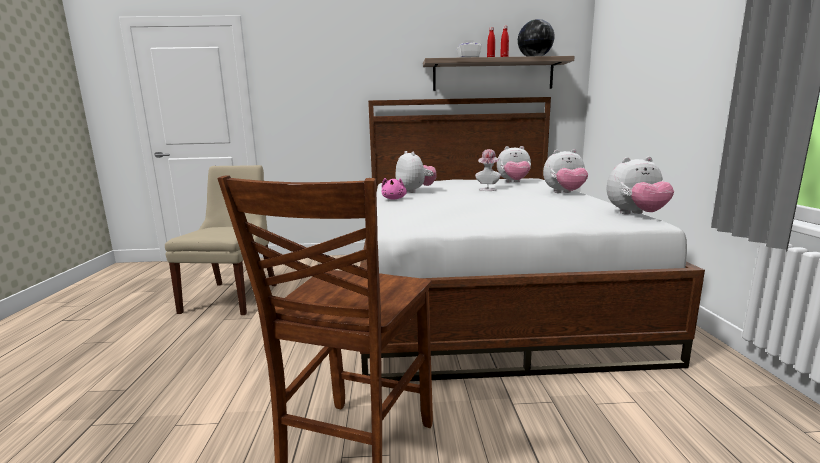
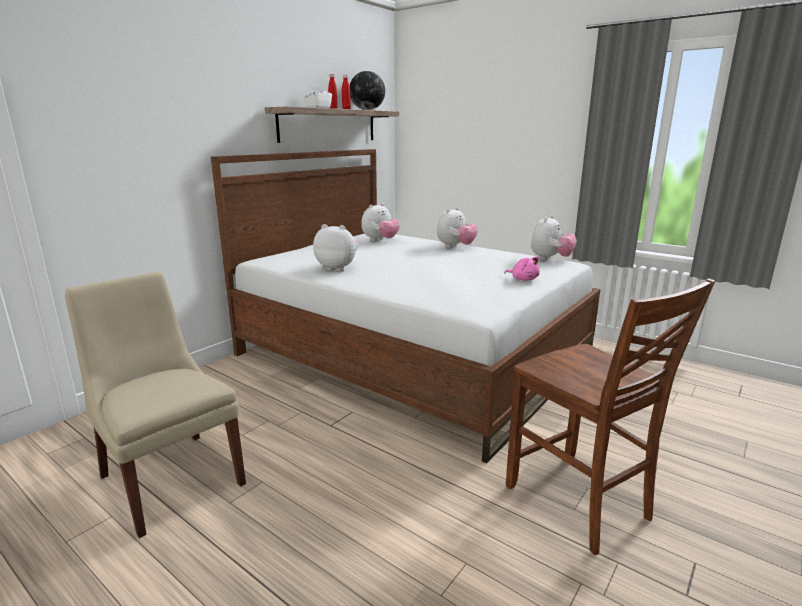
camera: 50 degrees left, 5 degrees up
(394, 199) = (355, 282): pink plush toy -> pink plush toy (523, 279)
(487, 189) = (390, 253): hat -> none

